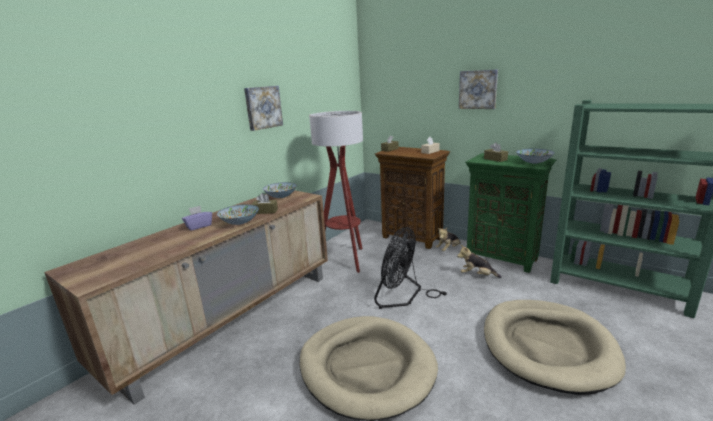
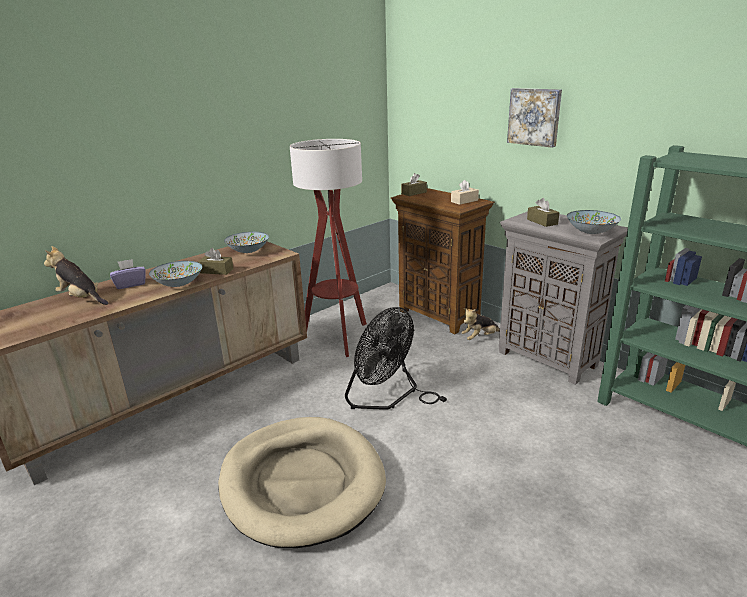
camera: 10 degrees right, 5 degrees up
(263, 107) = (231, 132): picture -> none
(477, 275) = (500, 379): plush toy -> plush toy (81, 298)
(502, 258) = (548, 359): green cabinet -> grey cabinet
(547, 346) = (544, 490): beige dog bed -> none

